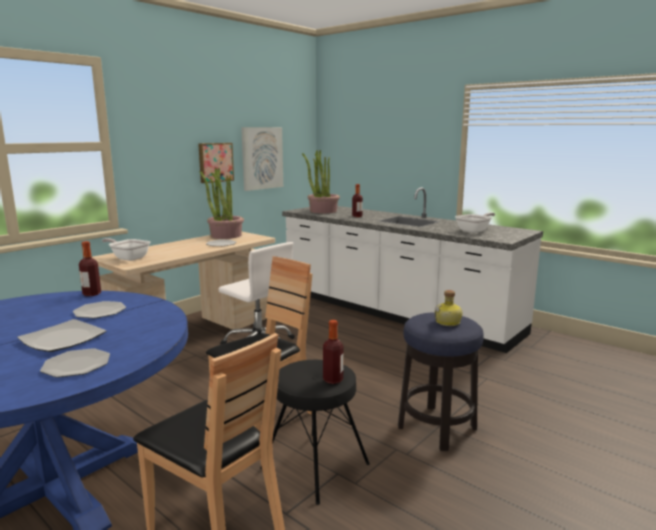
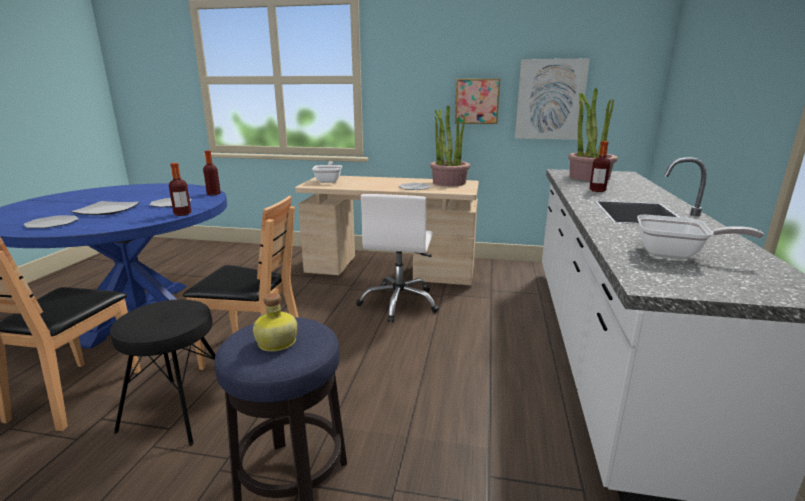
camera: 60 degrees right, 5 degrees up
(333, 380) = (146, 327): bottle -> bottle (182, 214)

